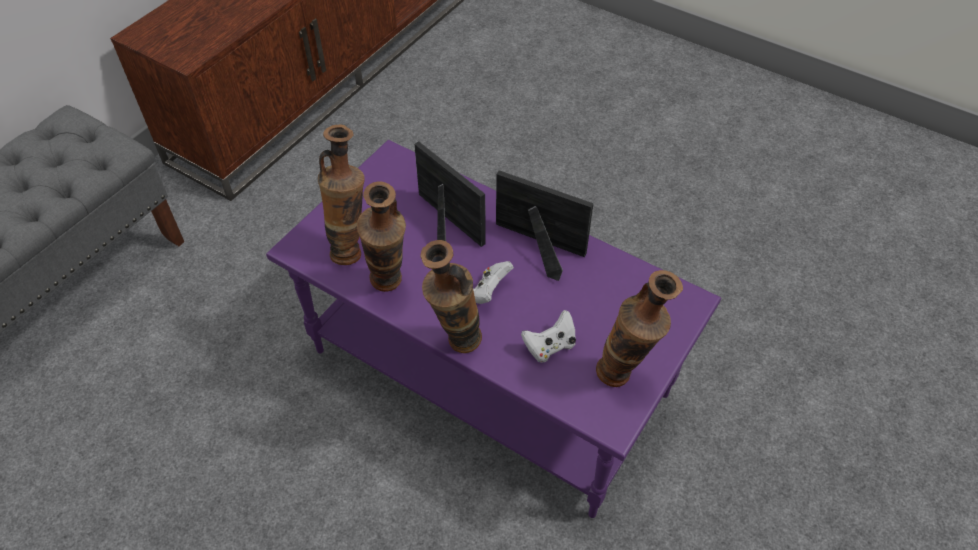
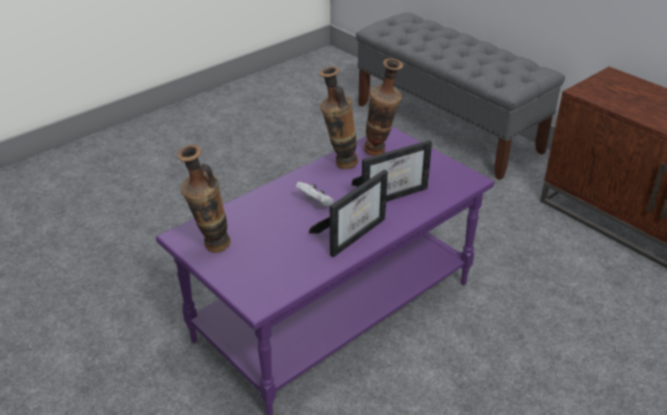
camera: 105 degrees right, 15 degrees down
(455, 346) = (278, 183): vase -> none
(550, 346) = (256, 221): white game controller -> none

